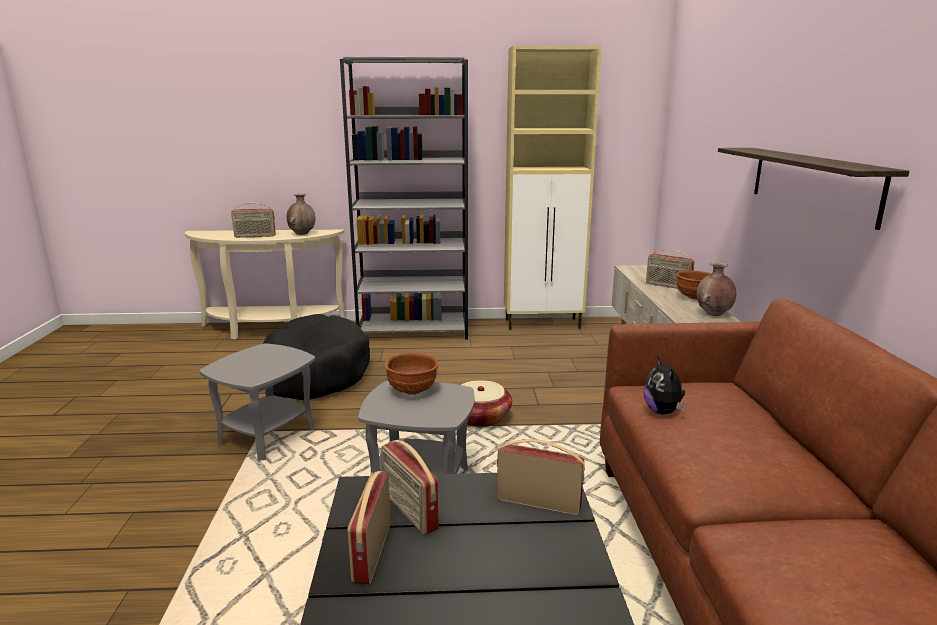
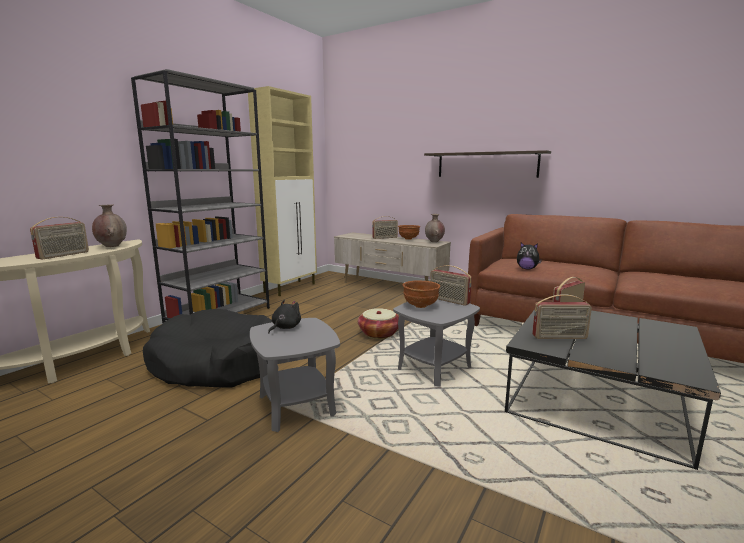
camera: 55 degrees left, 5 degrees down
(273, 354) = (285, 327): none -> black plush toy
(371, 551) = (597, 352): radio -> radio (449, 301)

